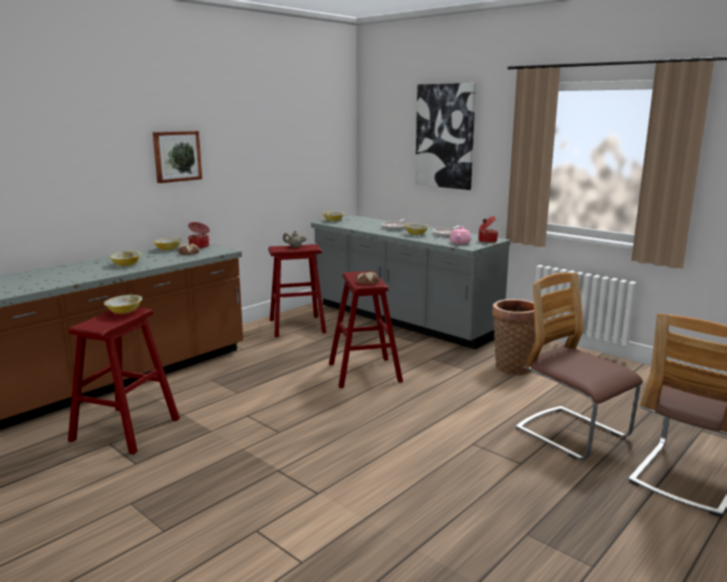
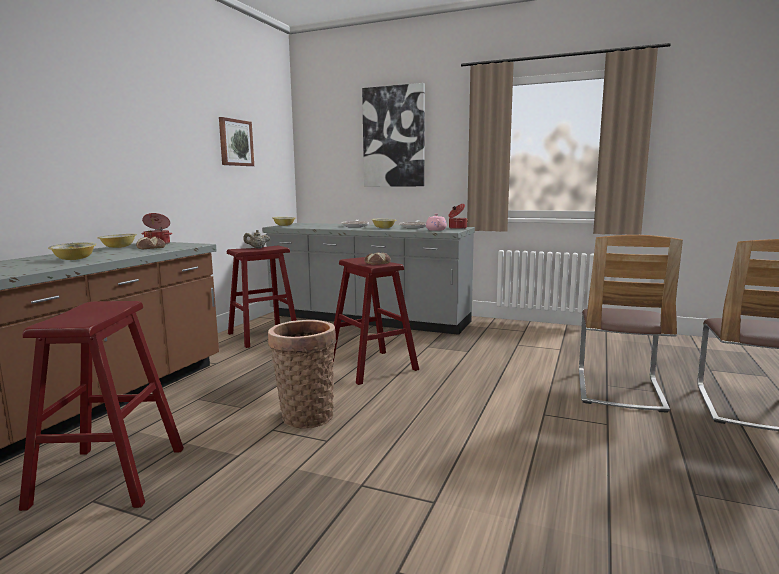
camera: 20 degrees left, 5 degrees down
(124, 312) = (102, 306): bowl -> none
(177, 156) = (120, 138): picture -> picture (235, 142)
(512, 366) = (505, 343): basket -> basket (305, 415)
(572, 434) = (619, 390): chair -> chair turned 105 degrees counterclockwise

